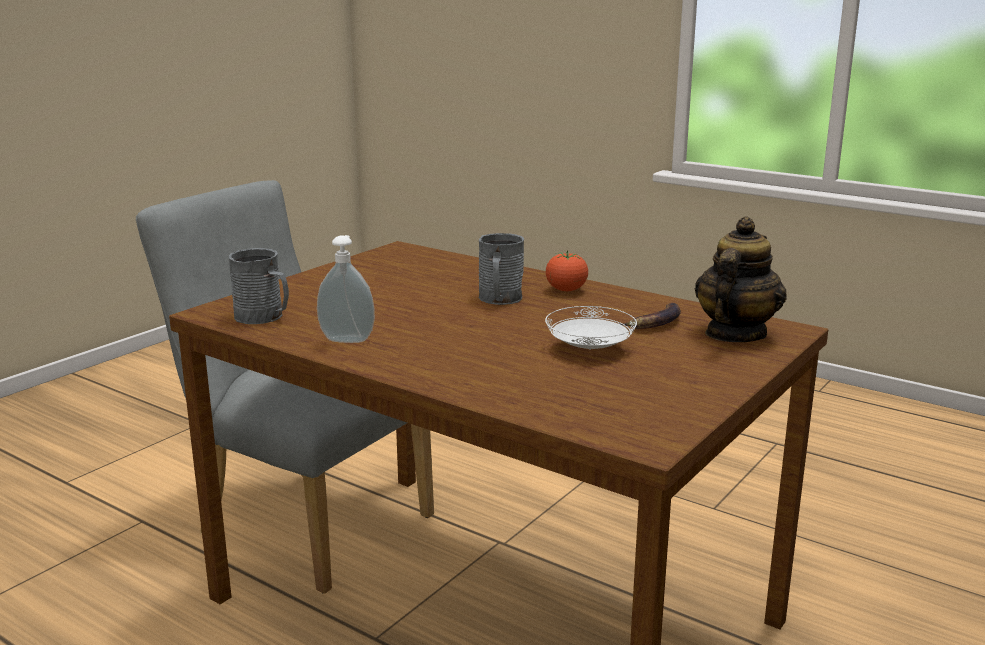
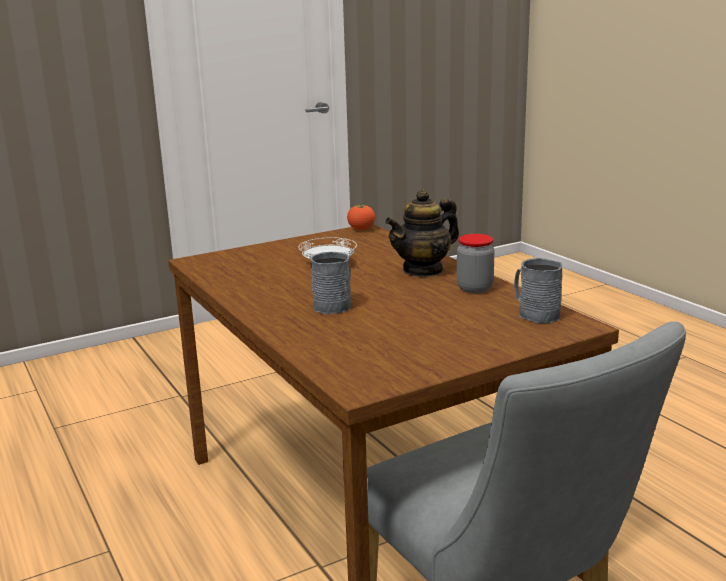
camera: 155 degrees left, 0 degrees up
(348, 339) = (474, 288): soap dispenser -> jar
(566, 290) = (272, 306): tomato -> tomato (361, 229)
(654, 322) = (260, 274): banana -> none
(734, 334) = (229, 262): teapot -> teapot (423, 270)

